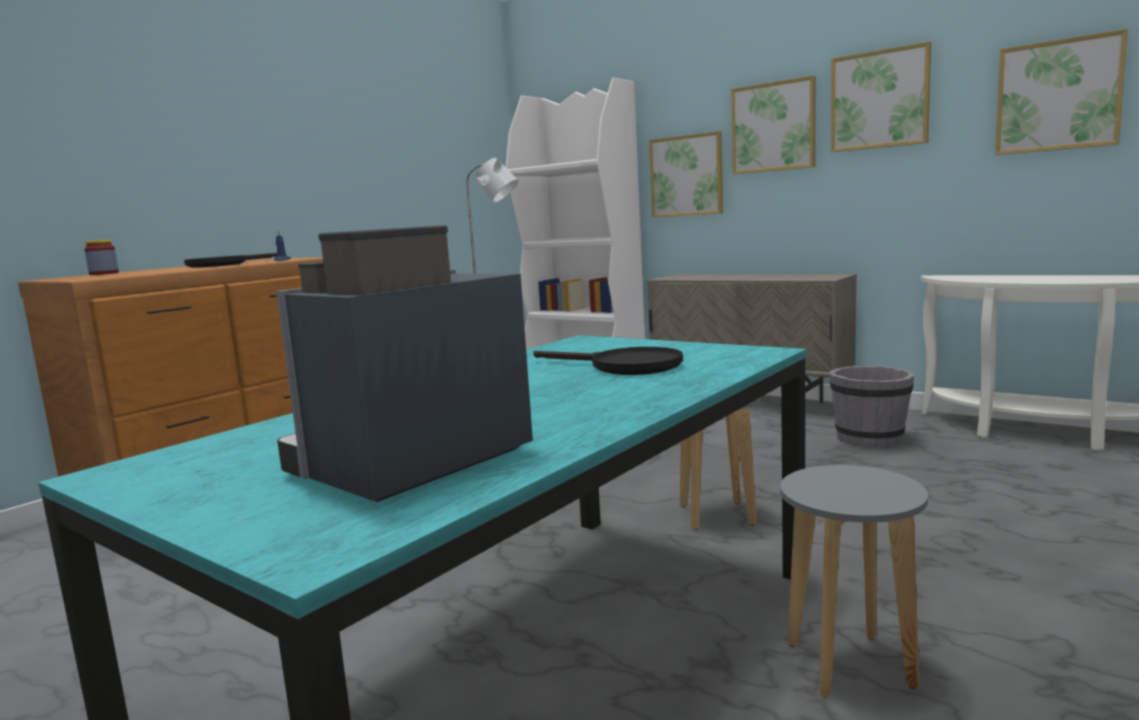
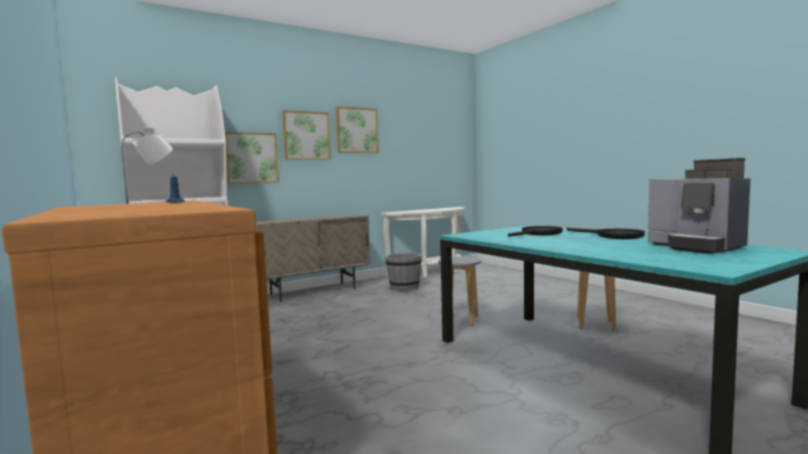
camera: 70 degrees left, 5 degrees down
(104, 273) = (67, 214): jar -> none
(224, 264) = (145, 205): black frying pan -> black frying pan (613, 236)
(1058, 95) = (417, 140): picture -> none

